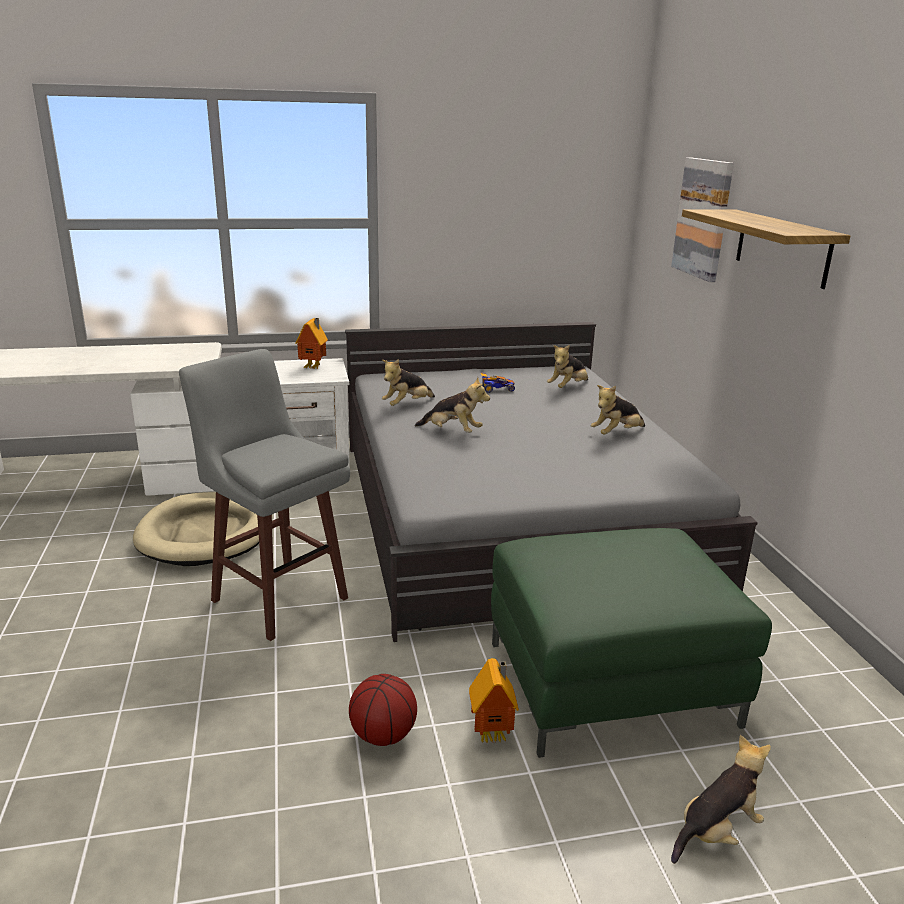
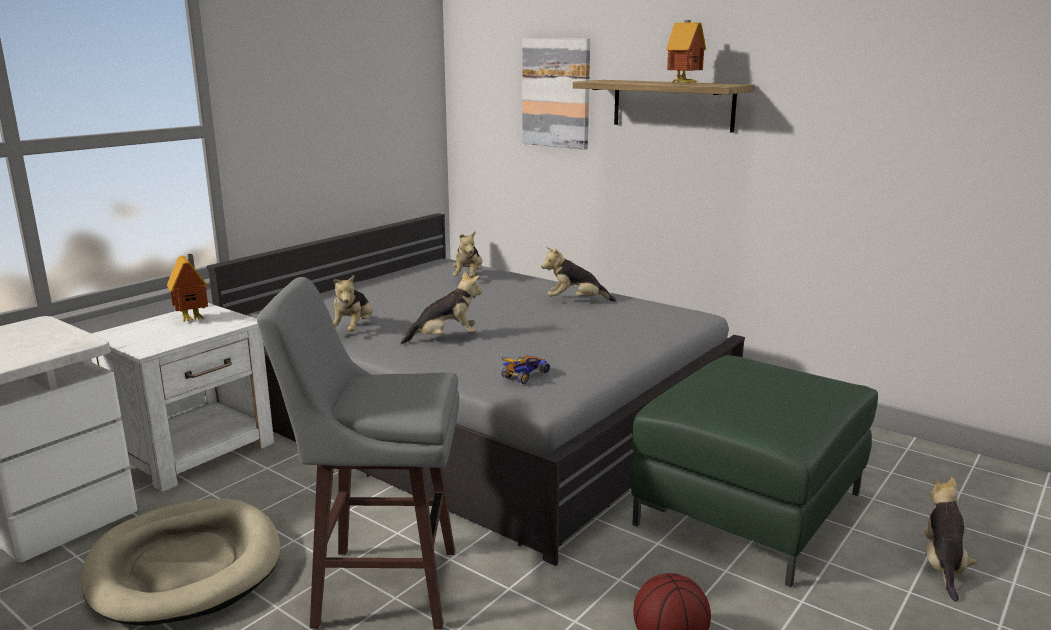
camera: 40 degrees left, 5 degrees down
(493, 734) = (739, 590): toy house -> toy house (684, 83)
(497, 389) = (411, 294): toy car -> toy car (525, 376)
(616, 434) = (576, 301): plush toy -> plush toy turned 75 degrees clockwise

